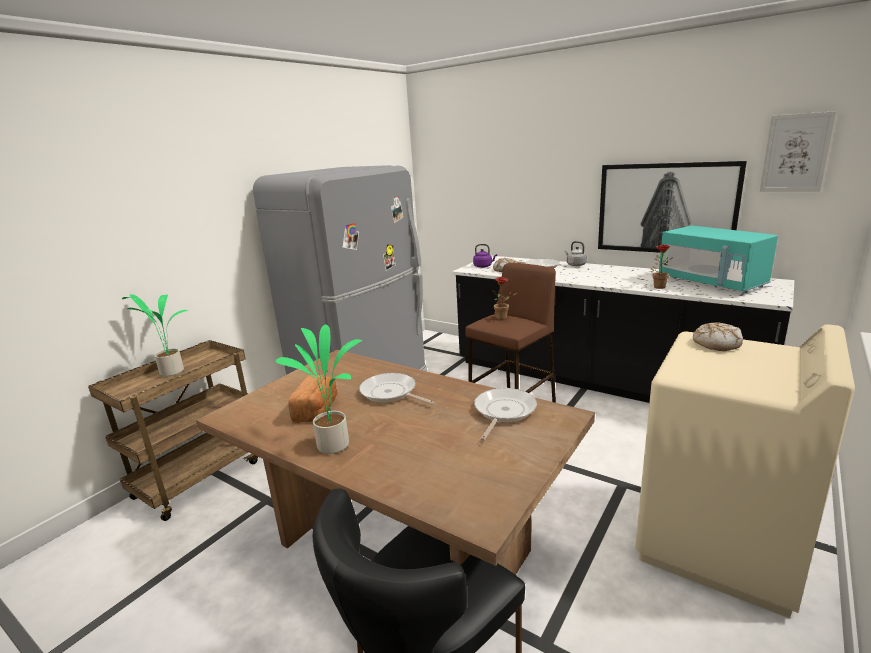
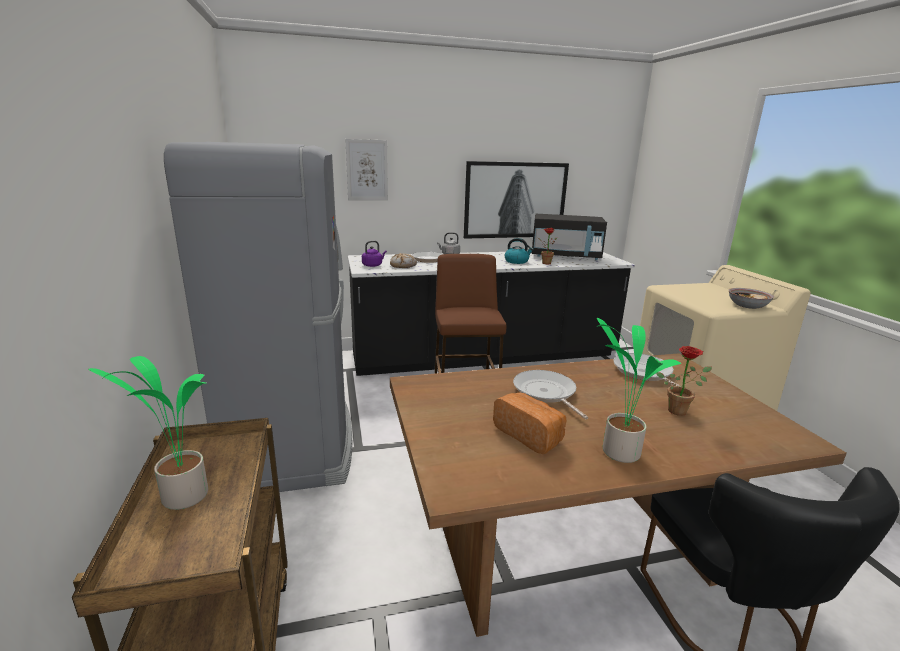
camera: 50 degrees left, 0 degrees up
(390, 393) = (546, 393): frying pan -> frying pan turned 75 degrees clockwise
(504, 318) = (464, 309): potted plant -> potted plant (679, 410)
(628, 280) = (517, 261): none -> kettle
(711, 283) = (565, 256): turquoise microwave -> black microwave
(716, 343) = (682, 288): bread -> none
(744, 384) = (747, 306): none -> bowl
(796, 153) = (595, 159): picture -> picture (367, 170)

